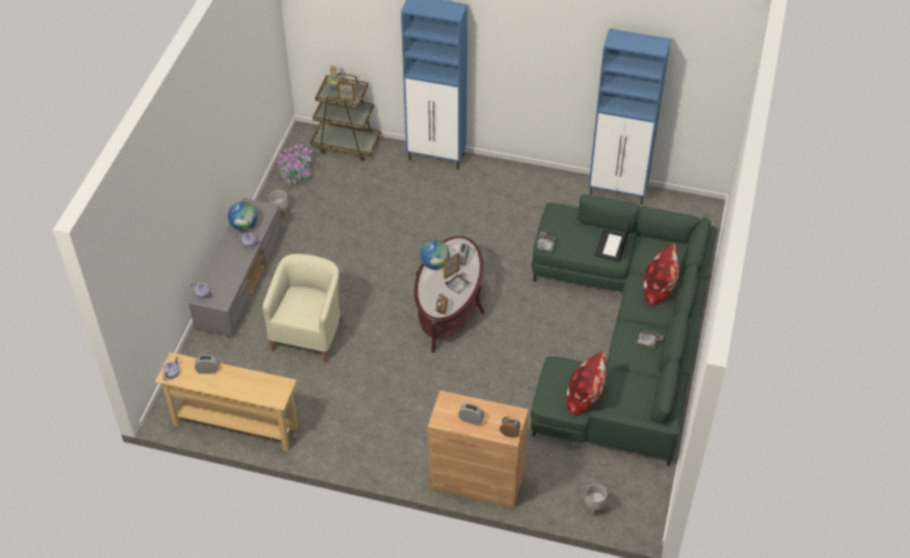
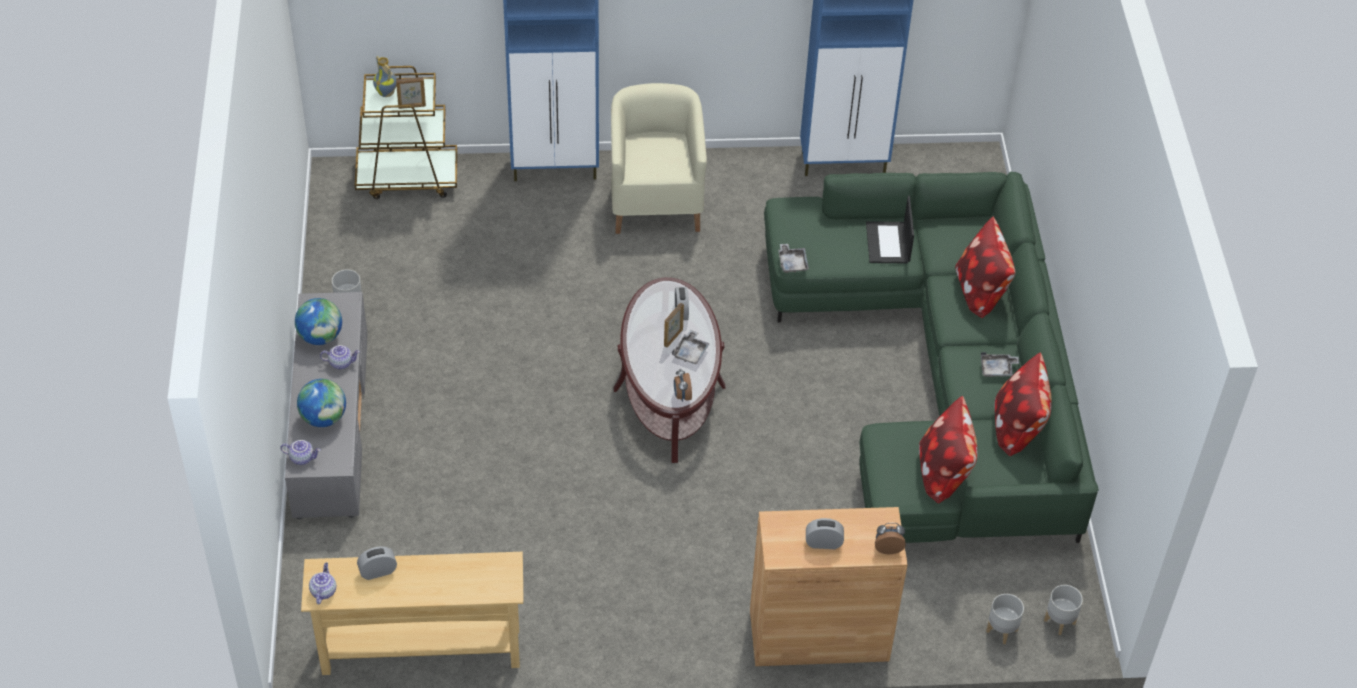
camera: 20 degrees left, 0 degrees up
(296, 174) = (348, 240): potted plant -> none
(309, 333) = (474, 480): beige armchair -> beige armchair (656, 201)
(435, 264) = (642, 329): globe -> globe (324, 418)
(634, 512) = (1060, 622): none -> grey planter
(645, 380) = (1017, 427): none -> pillow

